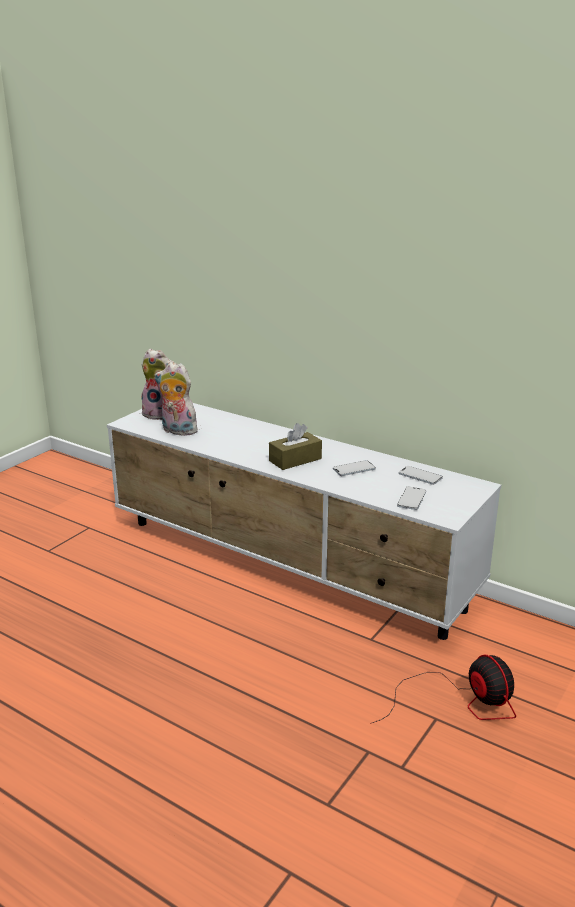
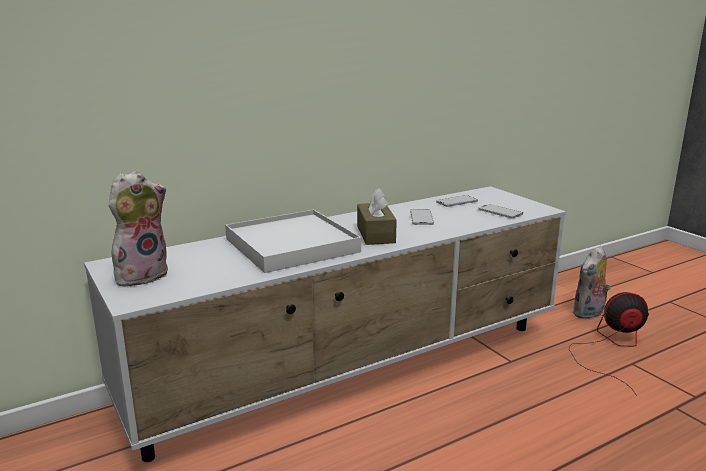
camera: 65 degrees left, 5 degrees down
(177, 431) = (216, 274): plush toy -> plush toy (589, 314)
(244, 439) = (292, 245): none -> white tray

